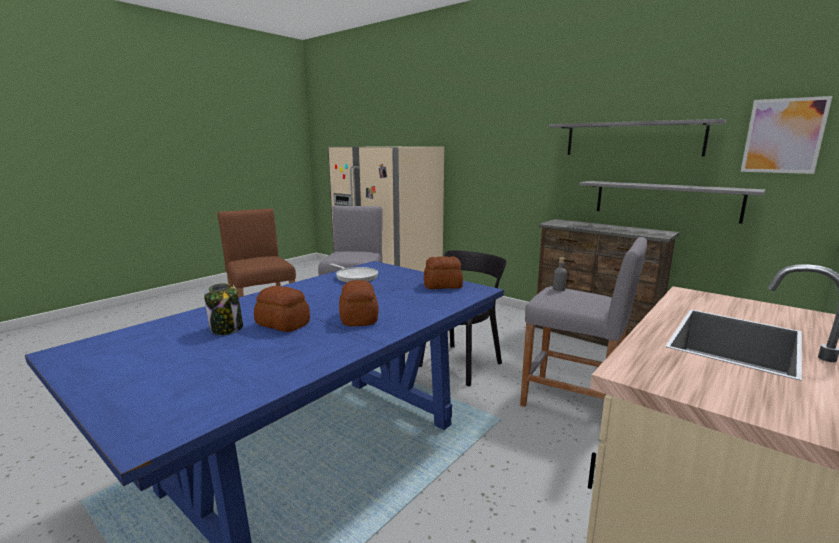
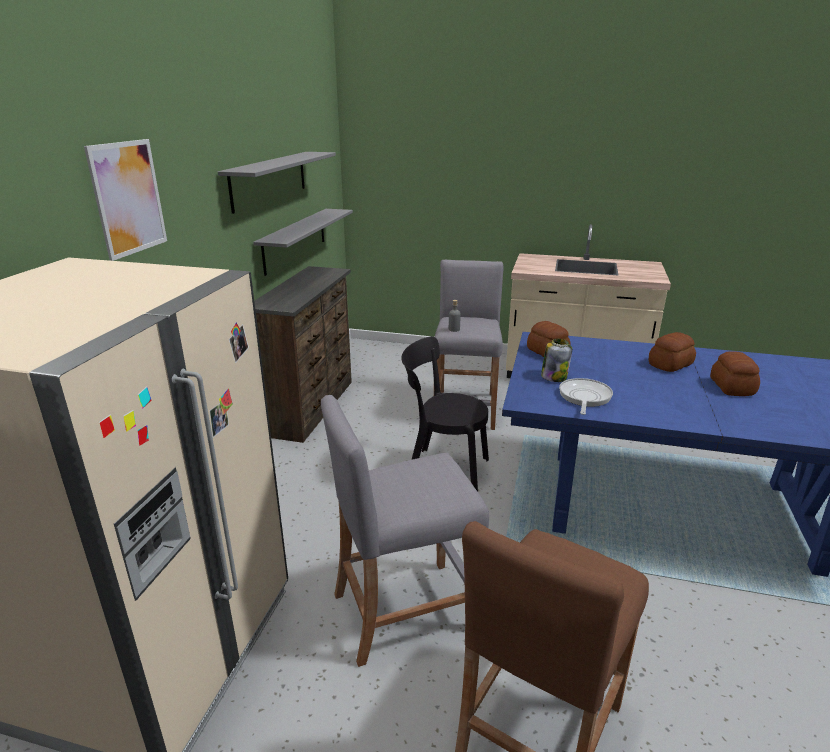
camera: 115 degrees left, 10 degrees up
(227, 329) = (782, 405): jar -> jar (554, 377)
(783, 136) = (324, 162): picture -> picture (128, 198)

